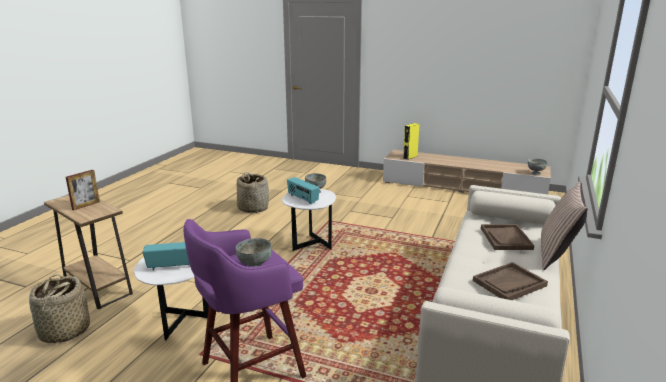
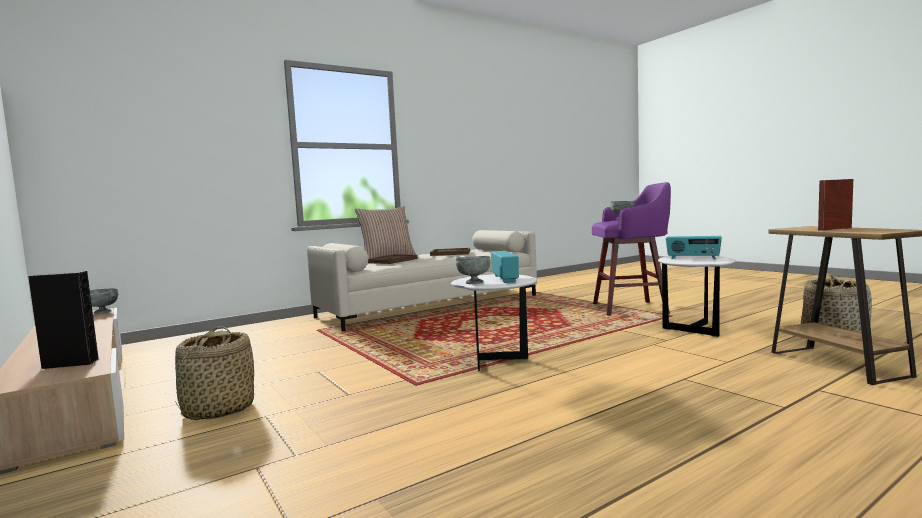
camera: 145 degrees left, 15 degrees down
(253, 208) = (526, 449): basket -> basket (218, 410)
(410, 157) = (70, 364): yellow speaker -> black speaker

